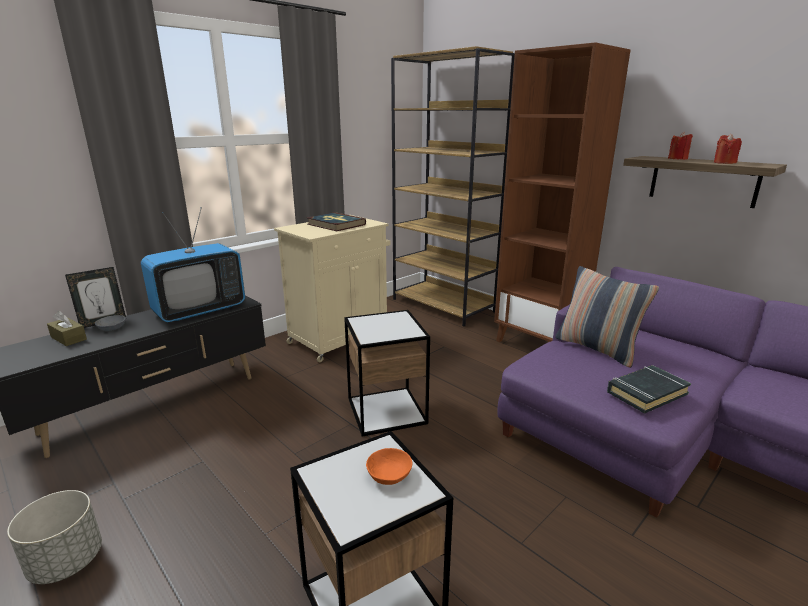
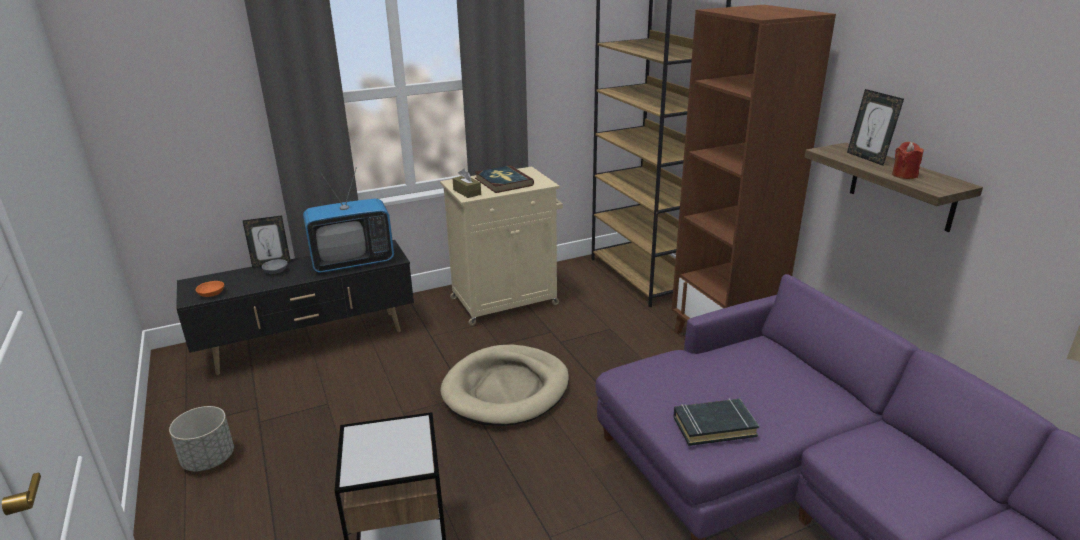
camera: 20 degrees right, 5 degrees up
(68, 338) = (240, 277): brown tissue box -> brown tissue box (467, 192)
(386, 410) = (506, 389): side table -> beige dog bed
(390, 476) = (405, 448): orange bowl -> orange bowl (211, 294)
(597, 348) = (713, 368): pillow -> none
(677, 159) = (867, 158): red candle -> picture frame

